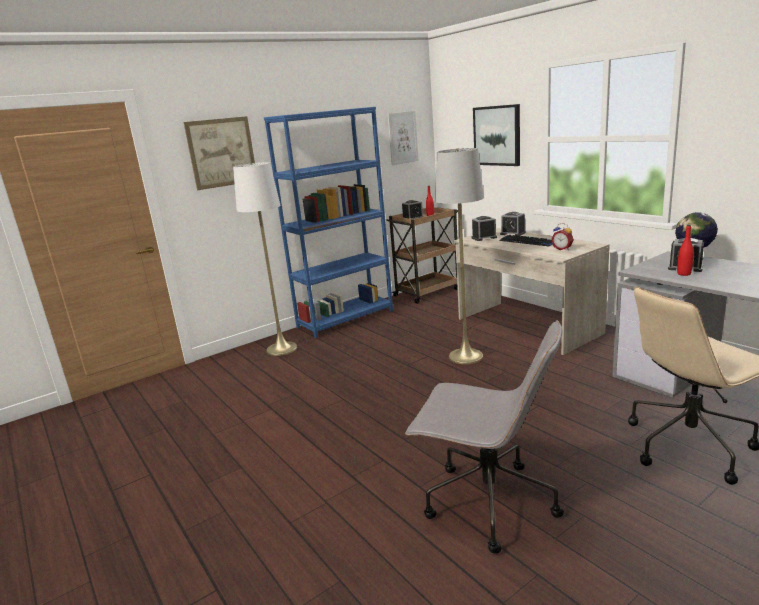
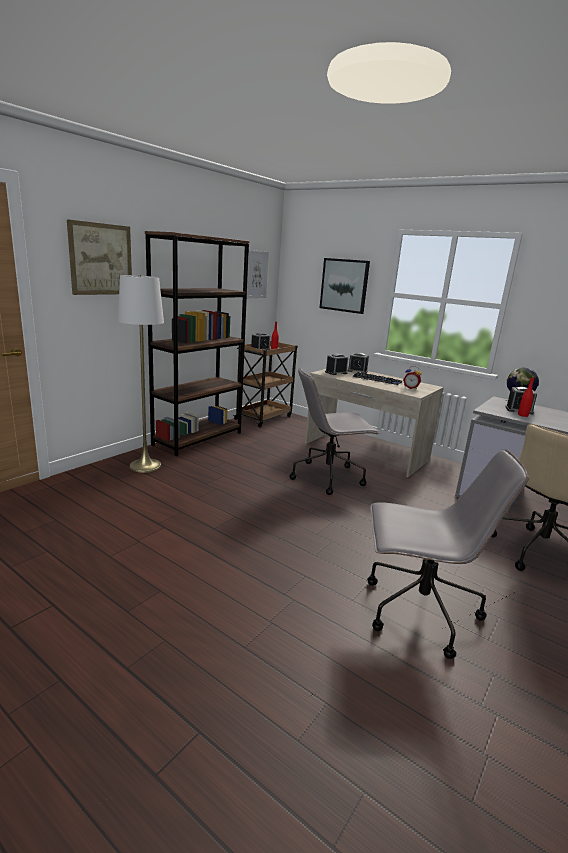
camera: 20 degrees left, 0 degrees up
(346, 319) = (198, 438): blue bookcase -> brown bookcase
(465, 356) = (328, 477): grey floor lamp -> grey office chair

